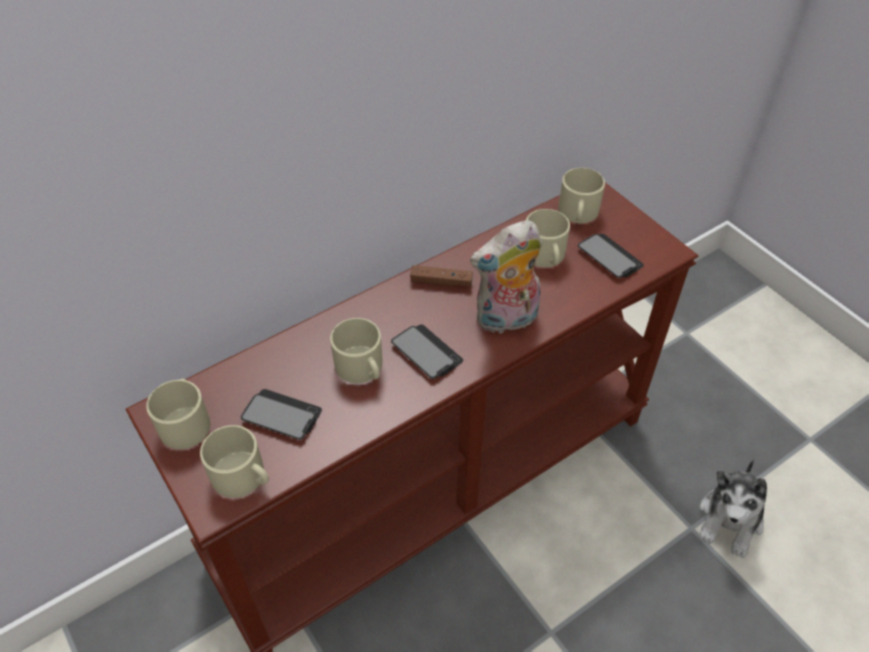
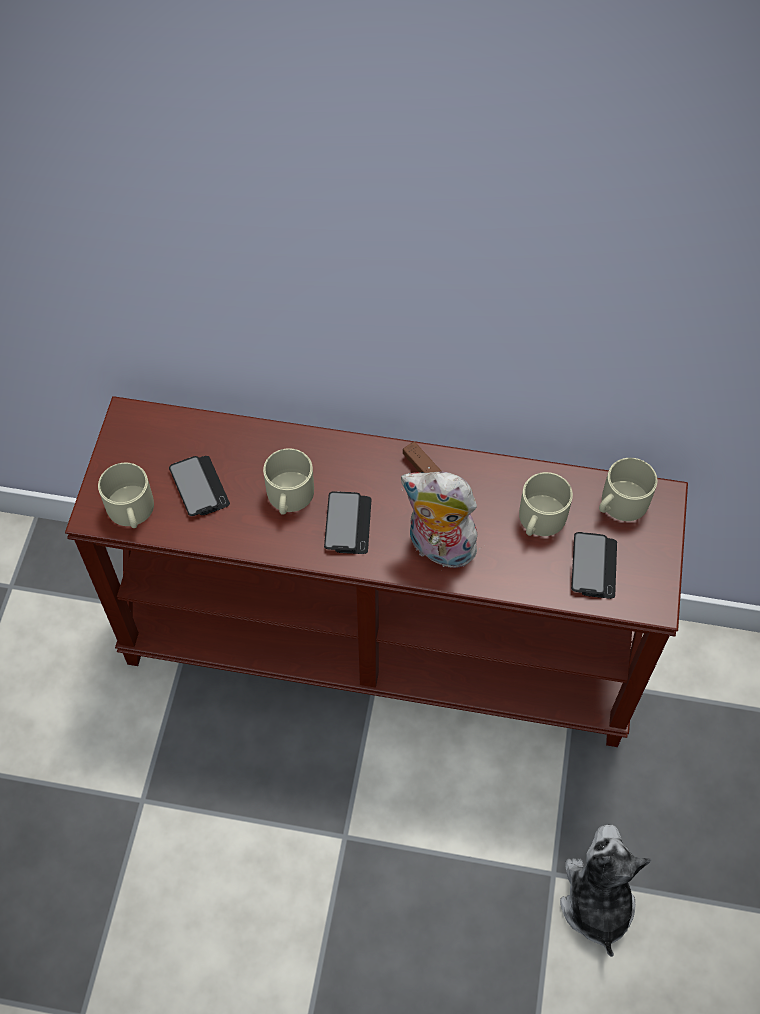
camera: 45 degrees right, 10 degrees up
(185, 421) = (137, 438): beige mug -> none
(730, 520) = (596, 900): plush toy -> plush toy turned 105 degrees clockwise

